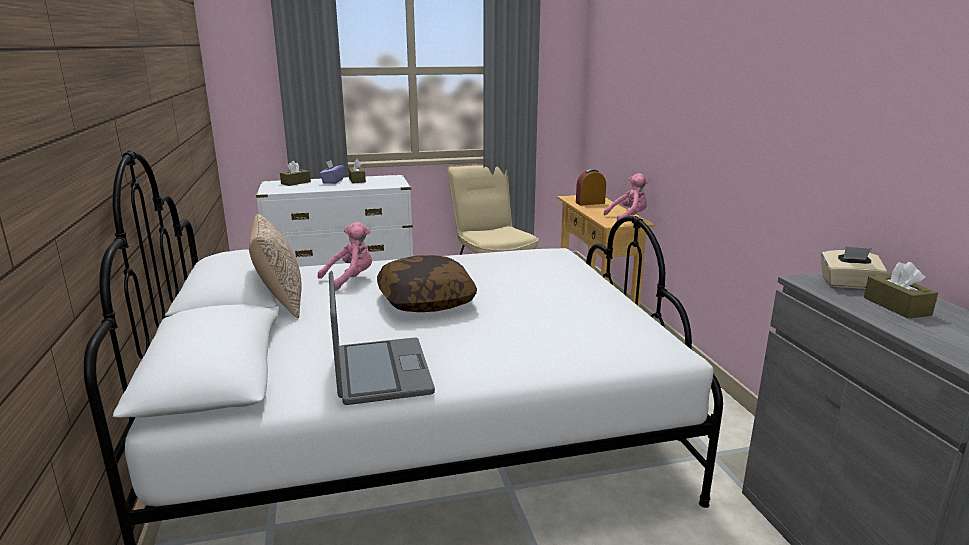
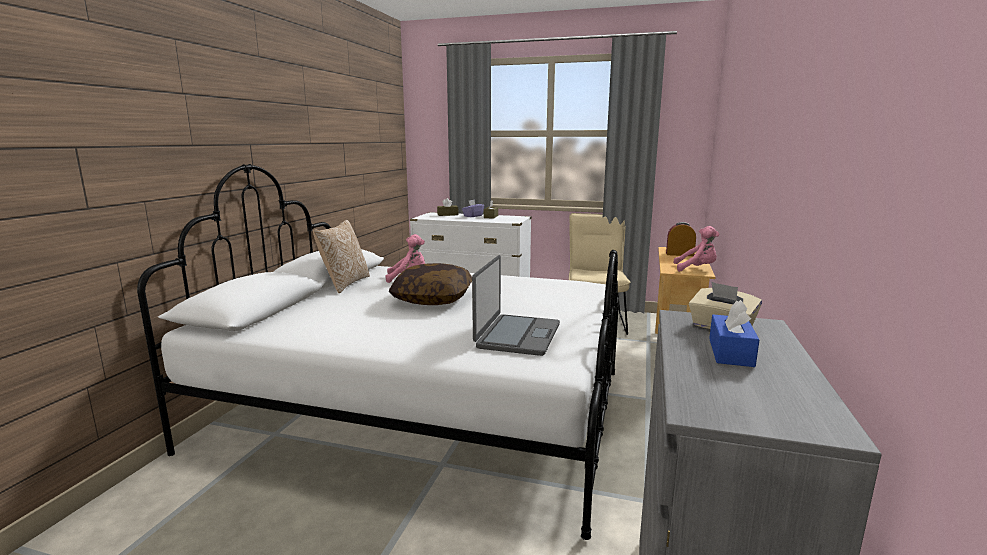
camera: 30 degrees right, 5 degrees down
(380, 372) = (330, 332): laptop -> laptop (517, 335)
(896, 306) = (730, 352): brown tissue box -> blue tissue box

